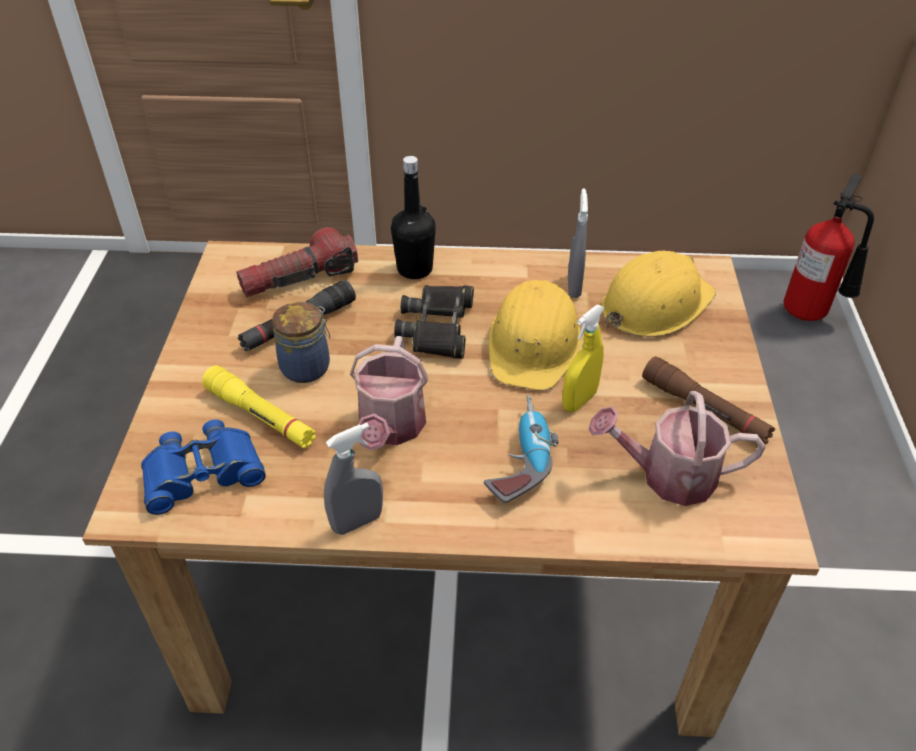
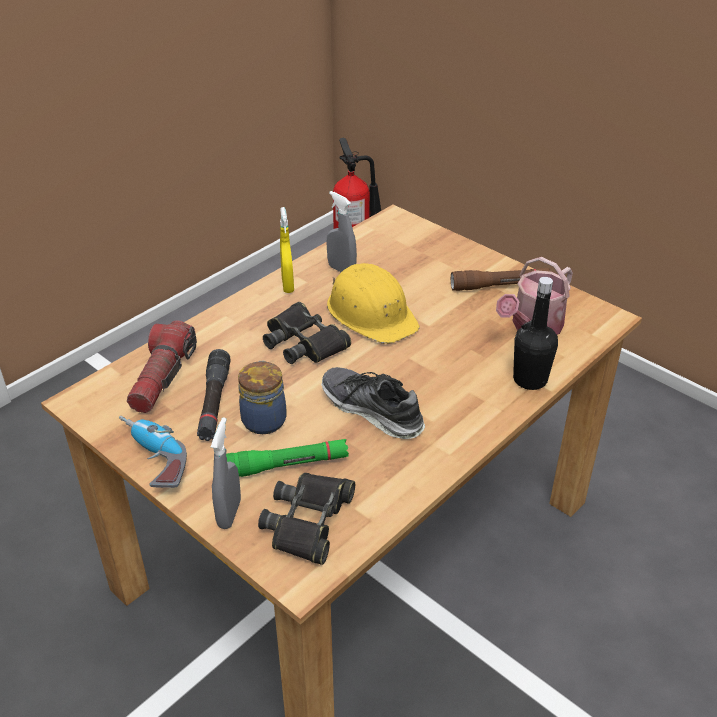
camera: 50 degrees left, 5 degrees down
(202, 473) = (308, 521): blue binoculars -> black binoculars
(261, 416) = (286, 465): yellow flashlight -> green flashlight
(357, 522) = (437, 466): grey spray bottle -> grey spray bottle (229, 513)
(390, 428) = (371, 411): watering can -> shoe
(415, 269) = (231, 321): black bottle -> black bottle (530, 379)
(518, 458) = (459, 372): power drill -> power drill (151, 460)
(579, 400) = (440, 323): yellow spray bottle -> yellow spray bottle (288, 285)
(654, 304) = (397, 252): yellow hard hat -> none

